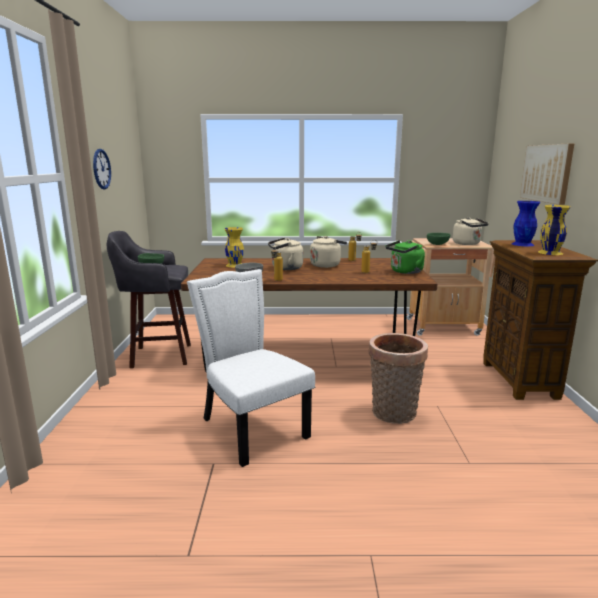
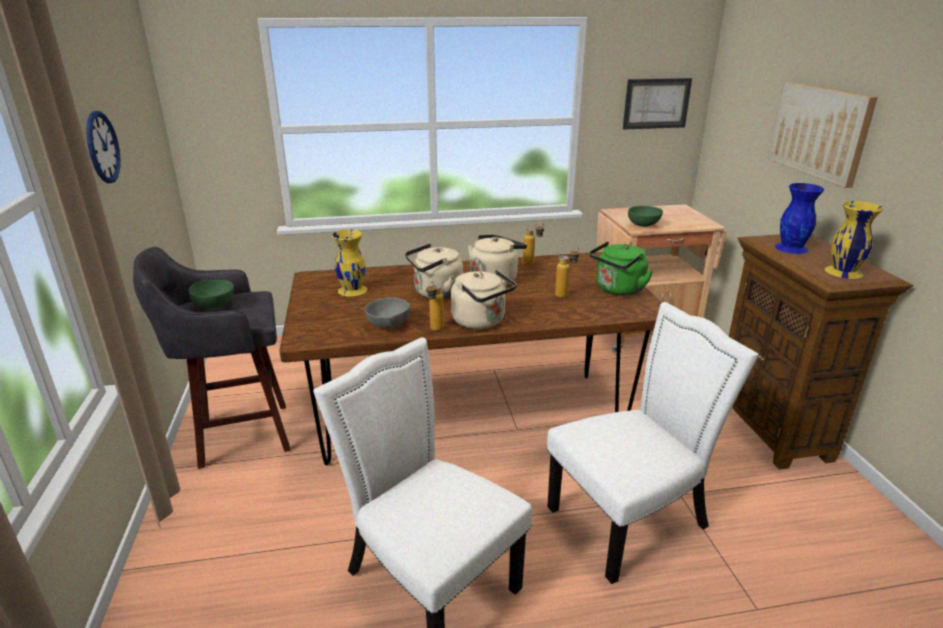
camera: 10 degrees left, 10 degrees up
(393, 414) = (626, 522): basket -> white chair
(452, 170) = (656, 103): none -> picture
(468, 244) = (684, 221): beige kettle -> beige kettle (481, 322)

